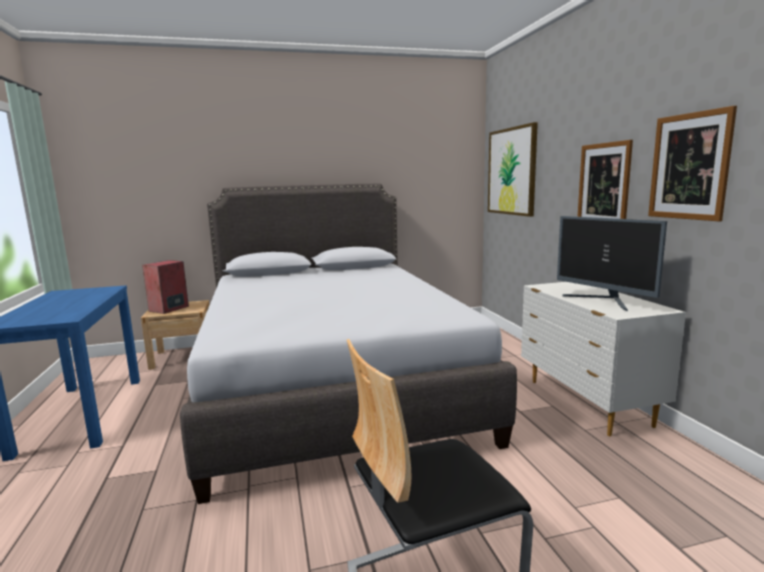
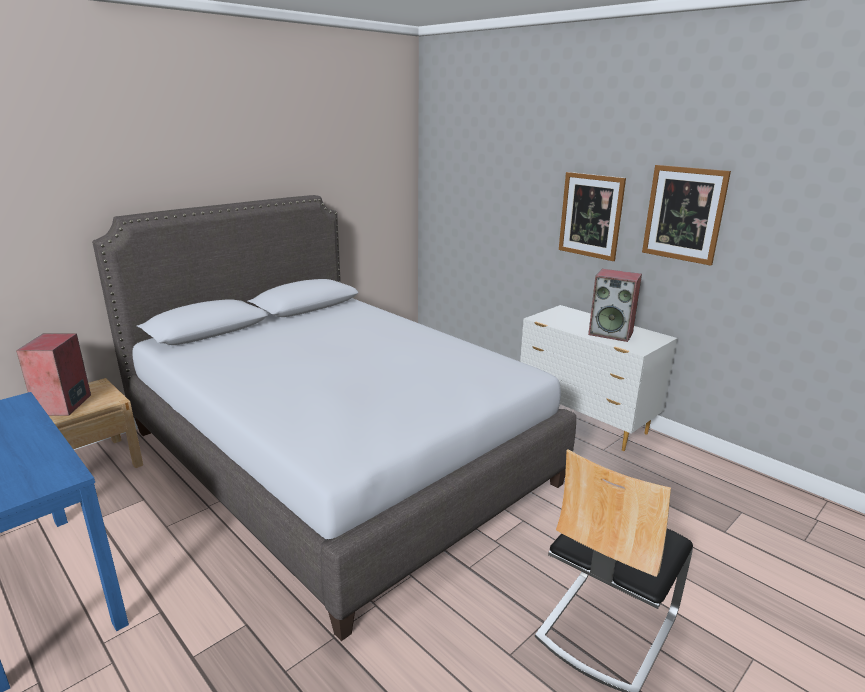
camera: 30 degrees left, 10 degrees up
(511, 171) = (464, 180): picture -> none
(604, 301) = (611, 333): monitor -> speaker

